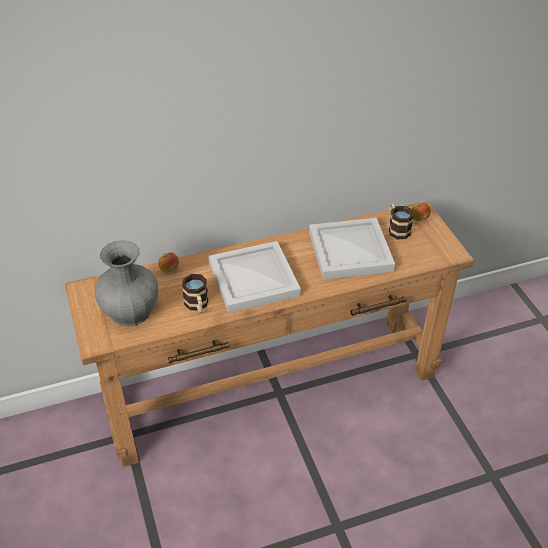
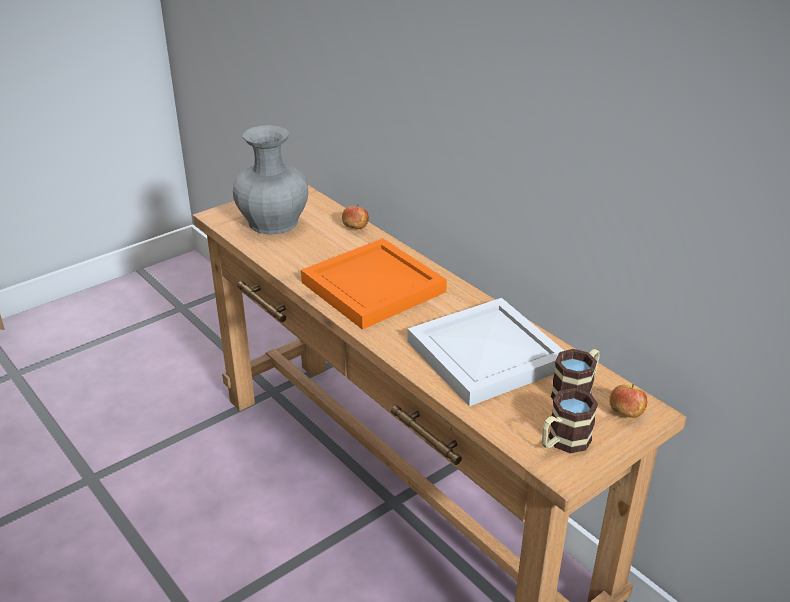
camera: 70 degrees right, 10 degrees down
(197, 305) = (303, 259): mug -> mug (563, 442)
(252, 278) = (373, 286): white tray -> orange tray

